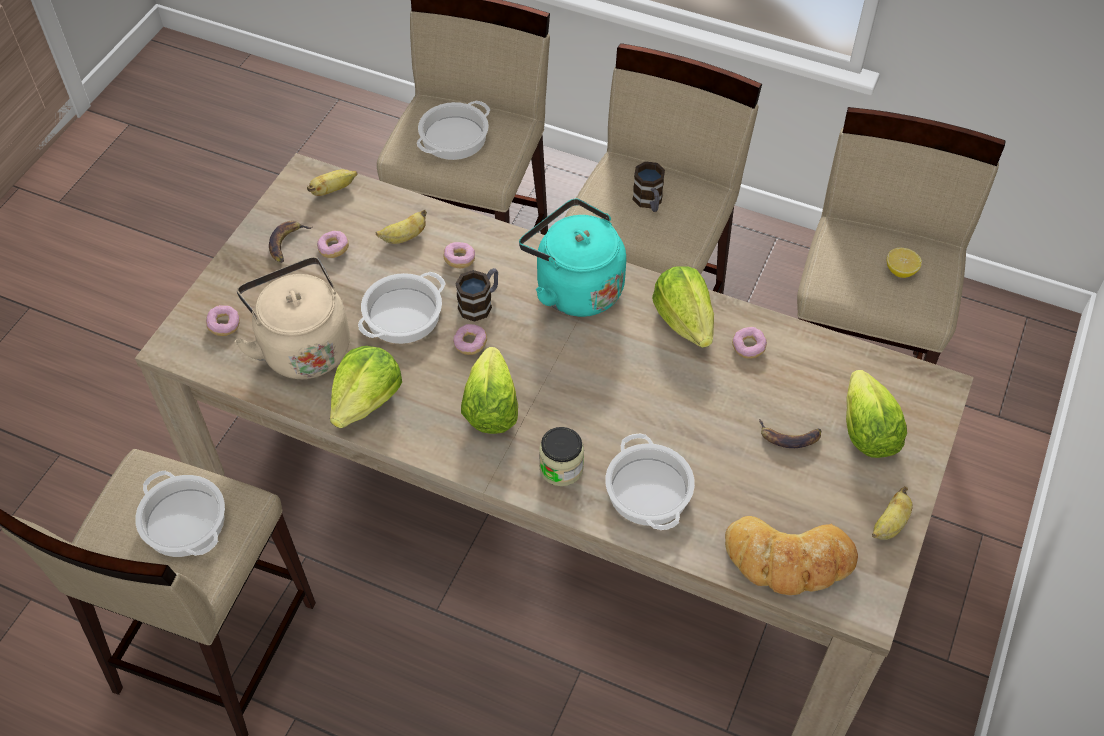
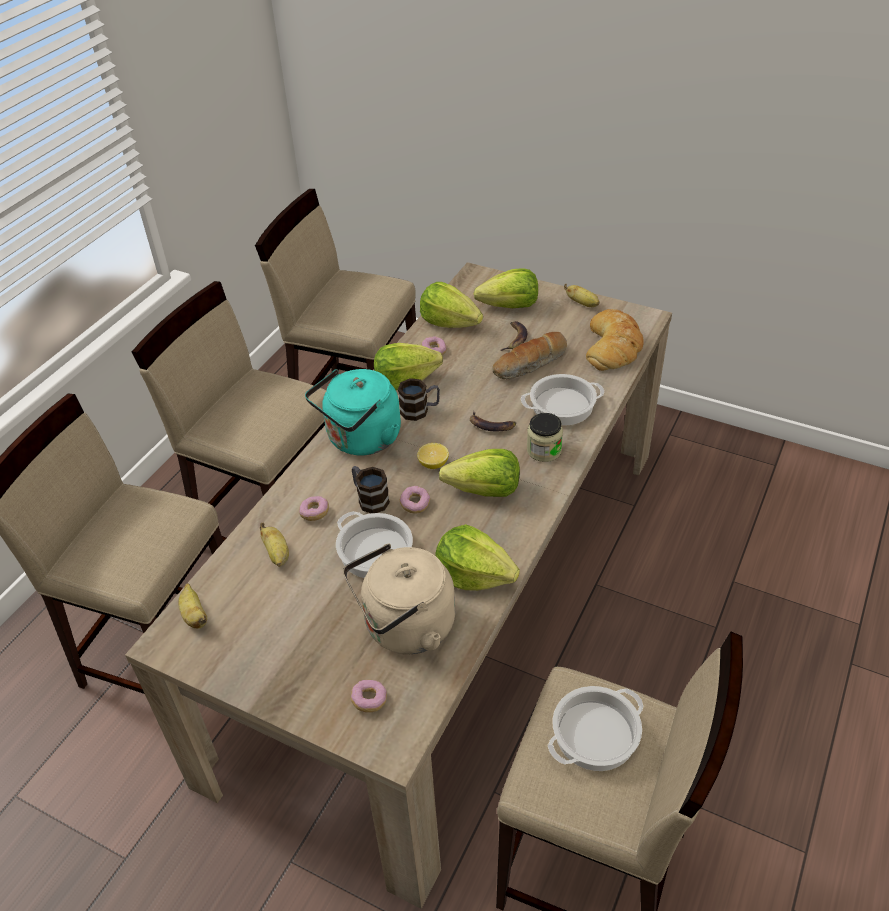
camera: 85 degrees left, 10 degrees down
(287, 243) = (263, 652): banana -> banana (491, 425)
(334, 249) = (280, 610): donut -> none
(454, 138) = (131, 538): cooking pot -> none
(649, 202) = (258, 409): mug -> mug (420, 410)
(732, 455) = (530, 365): none -> bread
(814, 361) = (449, 323): none -> lettuce
(900, 271) = (359, 292): lemon -> lemon (433, 464)

